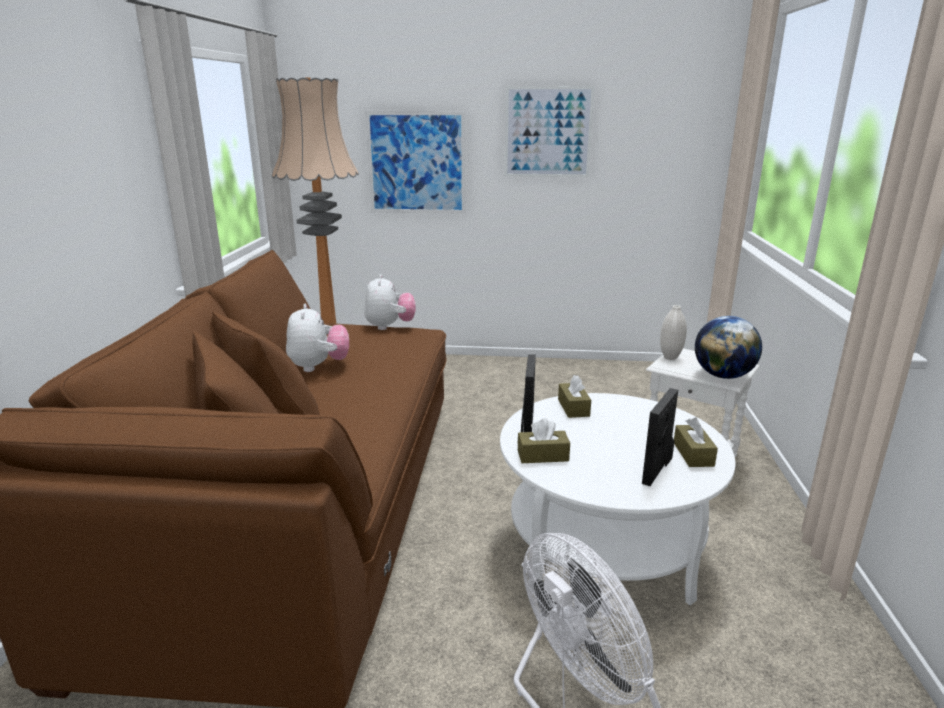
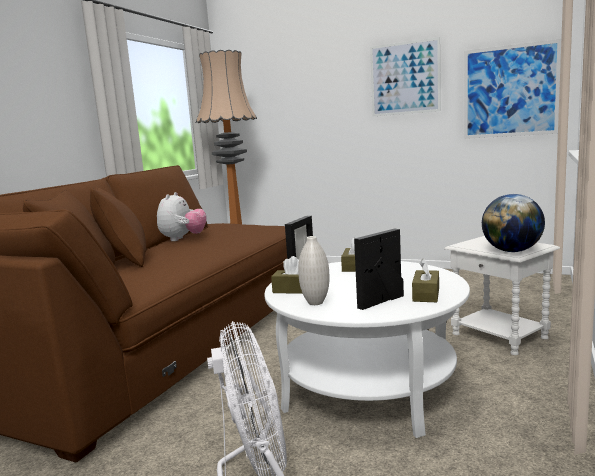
camera: 20 degrees right, 10 degrees down
(390, 327) = (261, 224): plush toy -> none
(416, 163) = (308, 112): picture -> picture (510, 91)
(670, 357) = (473, 241): white vase -> white vase (315, 303)

